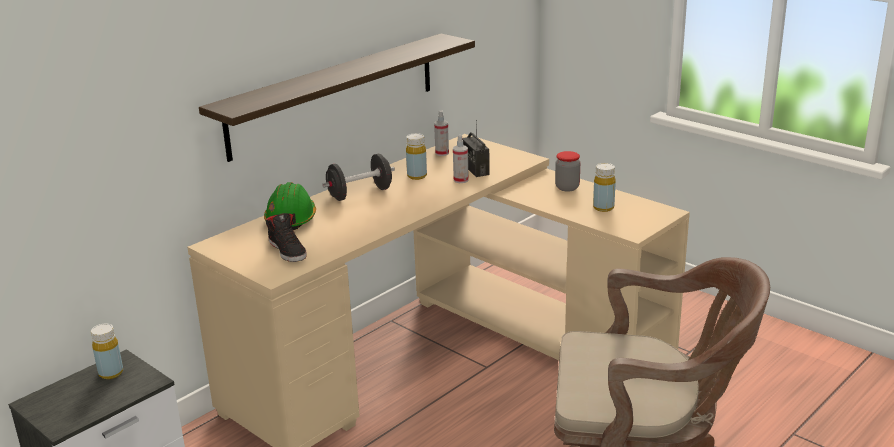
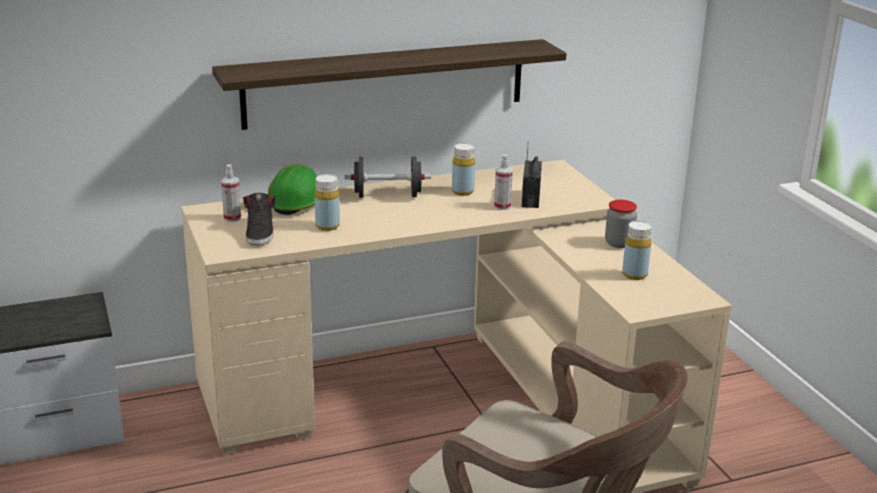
camera: 25 degrees right, 0 degrees up
(111, 373) = (70, 309): yellow bottle -> yellow bottle (327, 226)
(442, 153) = (515, 174): spray bottle -> spray bottle (232, 218)

